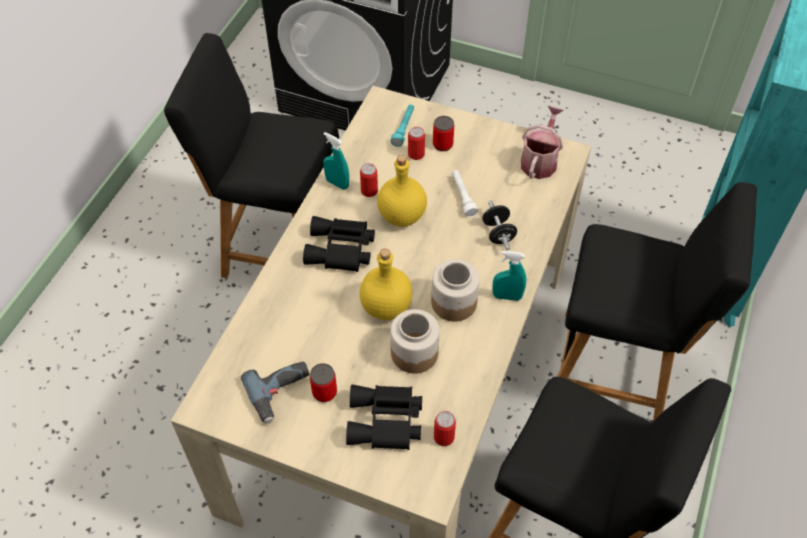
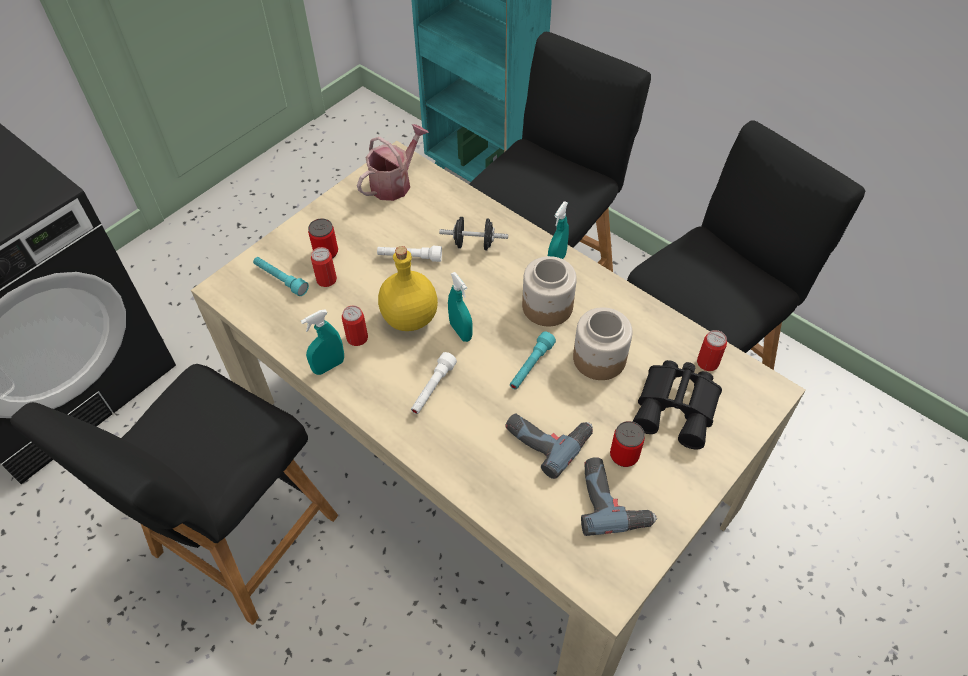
camera: 70 degrees left, 0 degrees up
(323, 335) = (547, 437): none -> power drill
(341, 250) = (432, 388): black binoculars -> white flashlight
(387, 307) = (531, 366): yellow bottle -> turquoise flashlight
(402, 251) = (460, 331): none -> turquoise spray bottle
(540, 160) = (394, 182): watering can -> watering can turned 90 degrees clockwise

